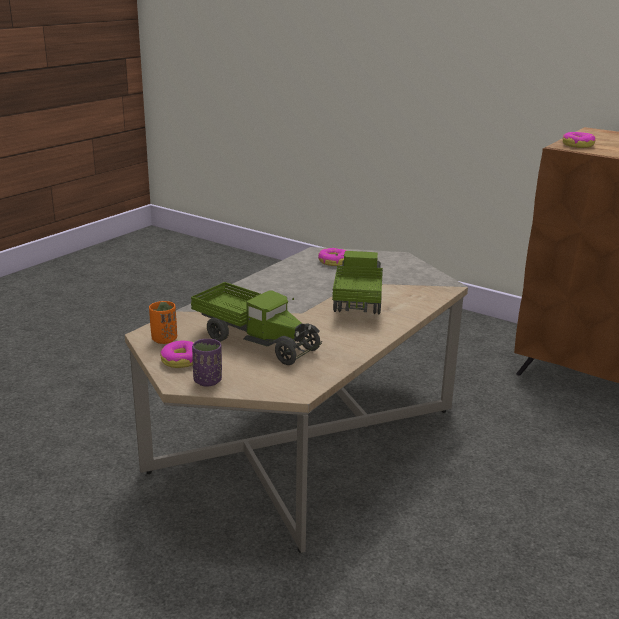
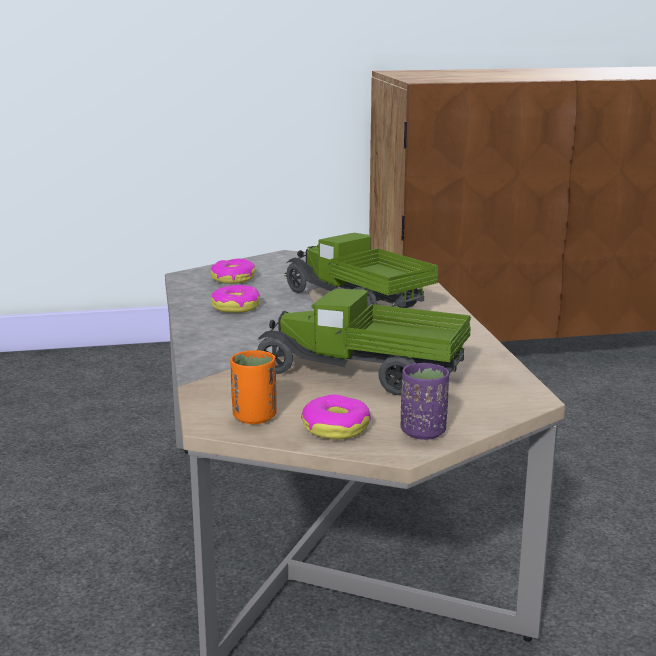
camera: 45 degrees left, 5 degrees down
(256, 341) = (361, 375): toy truck -> toy truck turned 150 degrees counterclockwise
(578, 145) = (428, 79): donut -> donut (236, 307)

